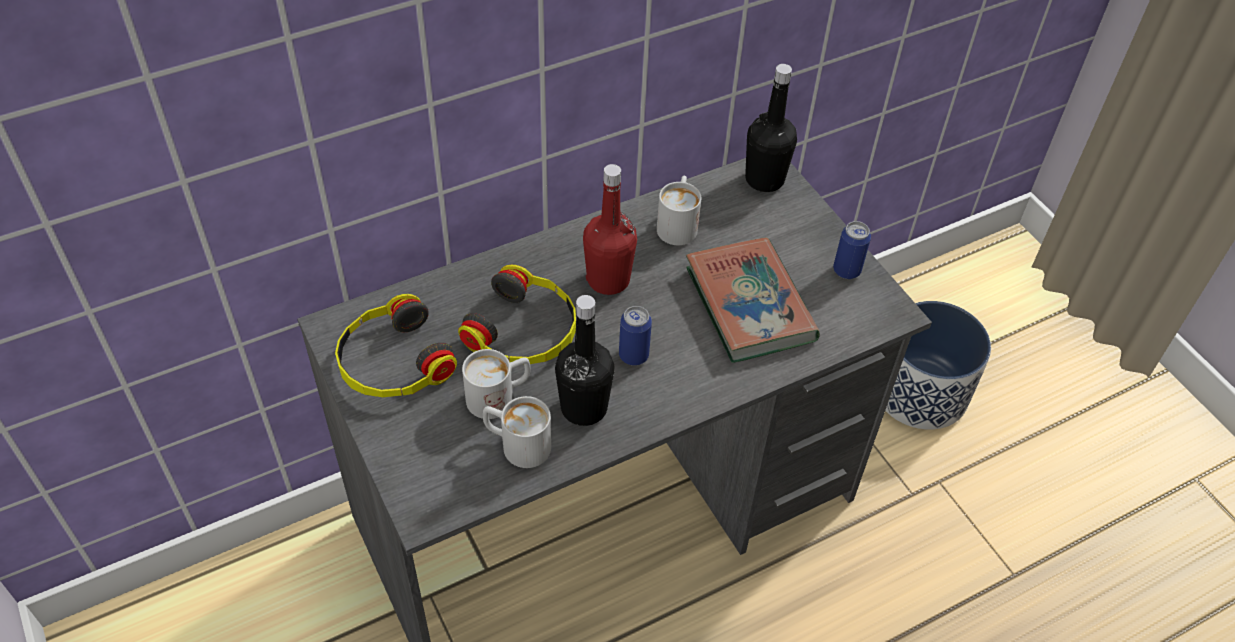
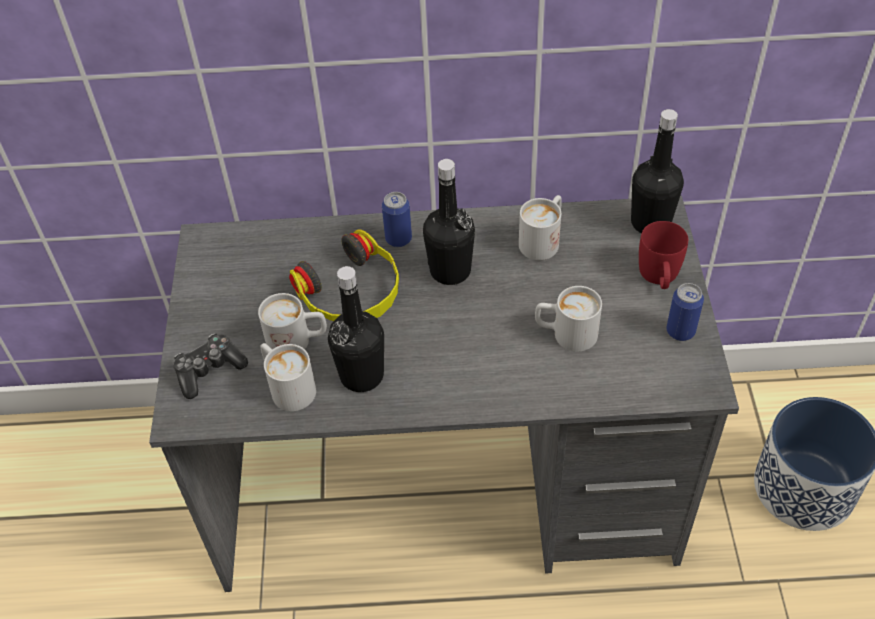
camera: 30 degrees right, 0 degrees up
(393, 362) = (231, 284): headphones -> none
(425, 457) = (209, 370): none -> game controller
(608, 280) = (450, 271): red bottle -> black bottle
(633, 355) = (432, 344): can -> can (398, 239)
(749, 305) = (565, 334): book -> white mug
(801, 227) = (659, 277): none -> red mug

